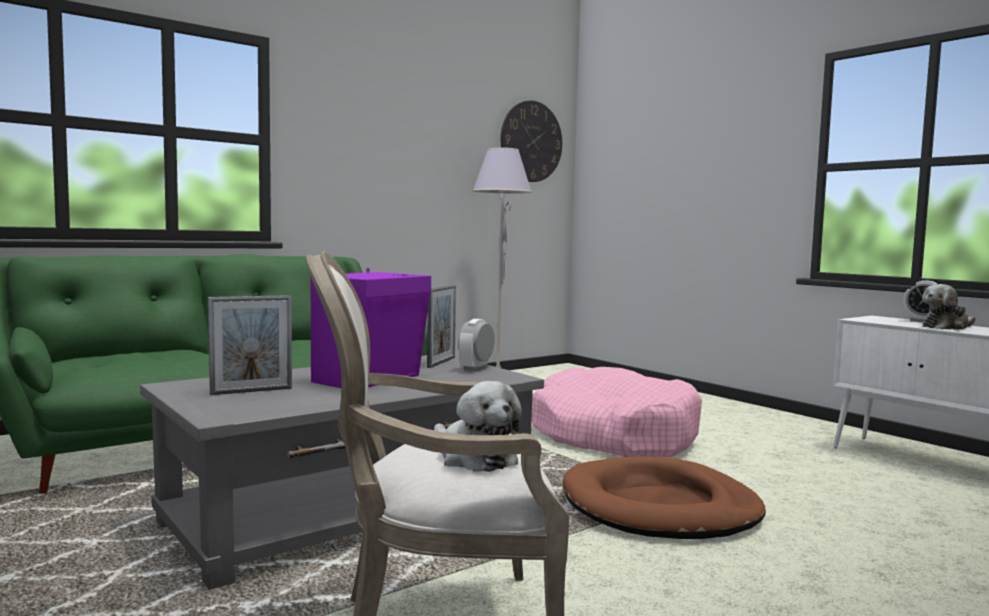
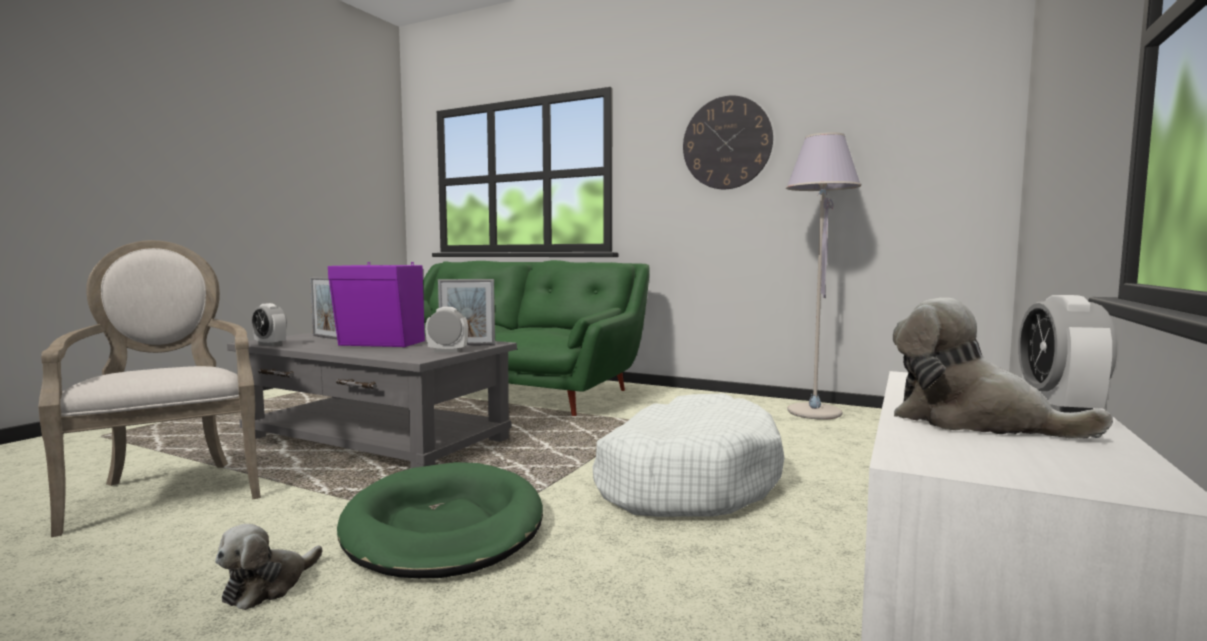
camera: 65 degrees right, 0 degrees up
(280, 411) = (270, 344): none -> alarm clock
(473, 457) = (135, 373): plush toy -> plush toy (268, 586)
(531, 141) = (927, 115): wall clock -> wall clock (727, 143)
(613, 435) = (686, 480): pink dog bed -> white dog bed
(660, 507) = (444, 527): brown dog bed -> green dog bed

